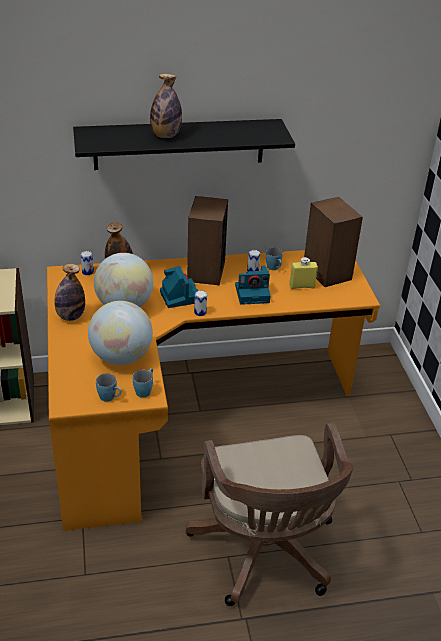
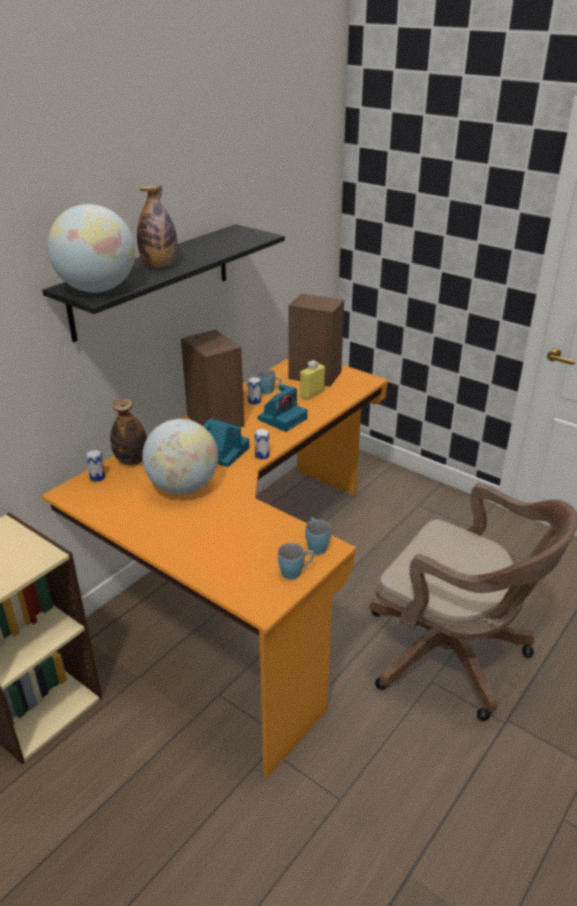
camera: 40 degrees left, 5 degrees down
(70, 316) = (142, 525): bottle -> none
(121, 357) = (250, 531): globe -> globe (98, 289)

